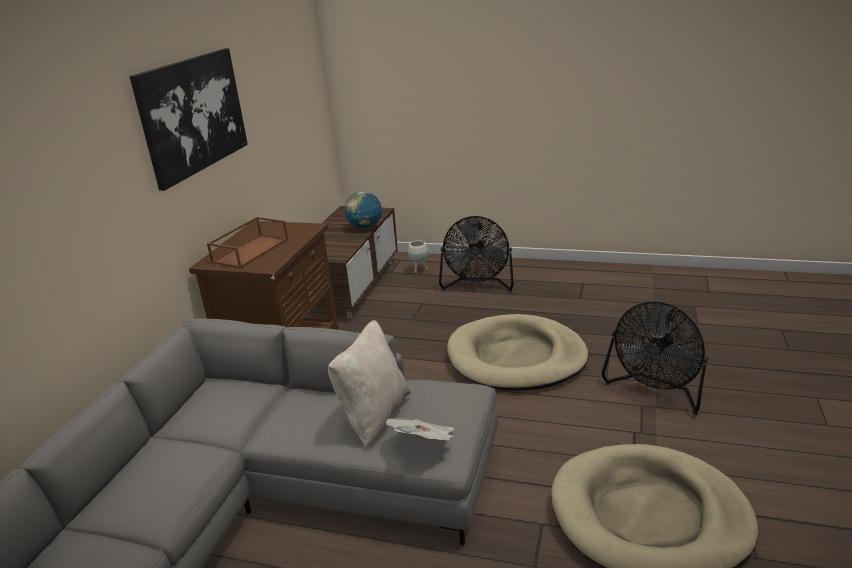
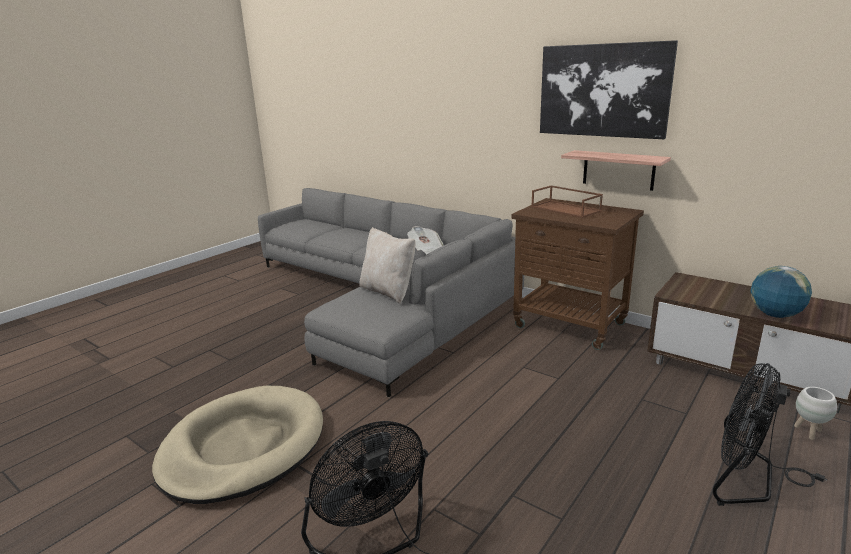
camera: 110 degrees right, 5 degrees down
(226, 194) = (618, 170): none -> shelf
(424, 443) = (342, 301): newspaper -> newspaper (426, 251)
(516, 358) = (517, 450): beige dog bed -> none

